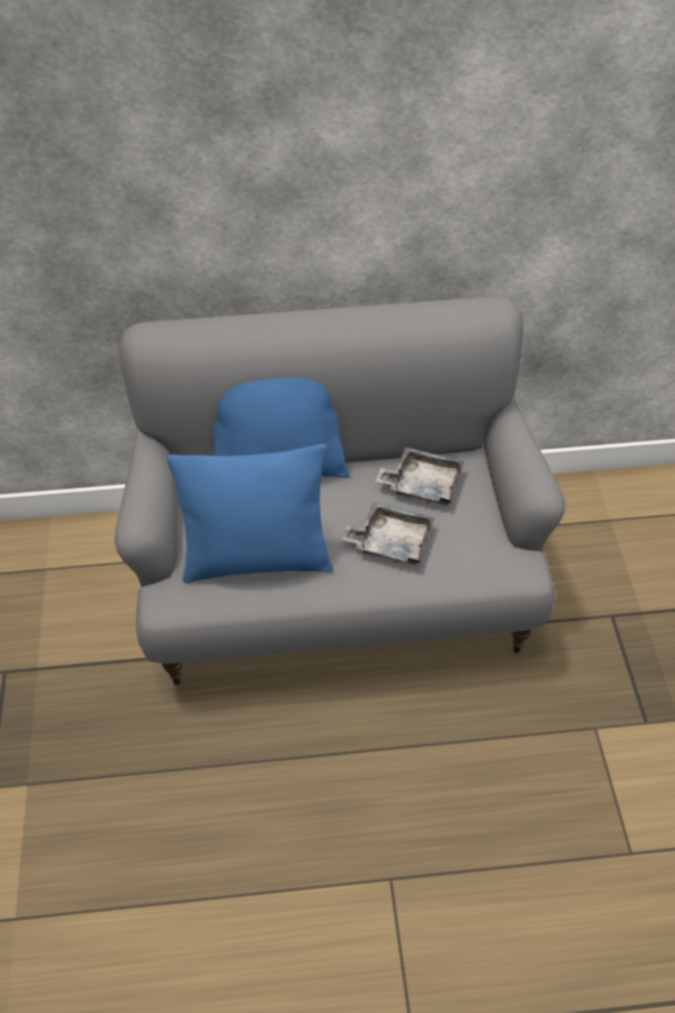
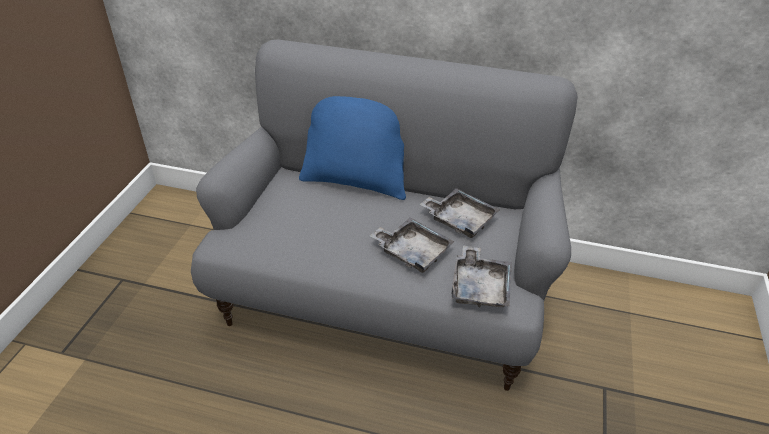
camera: 20 degrees right, 10 degrees down
(257, 560) = (301, 235): blue pillow -> none
(479, 561) = (479, 287): none -> grey tray

